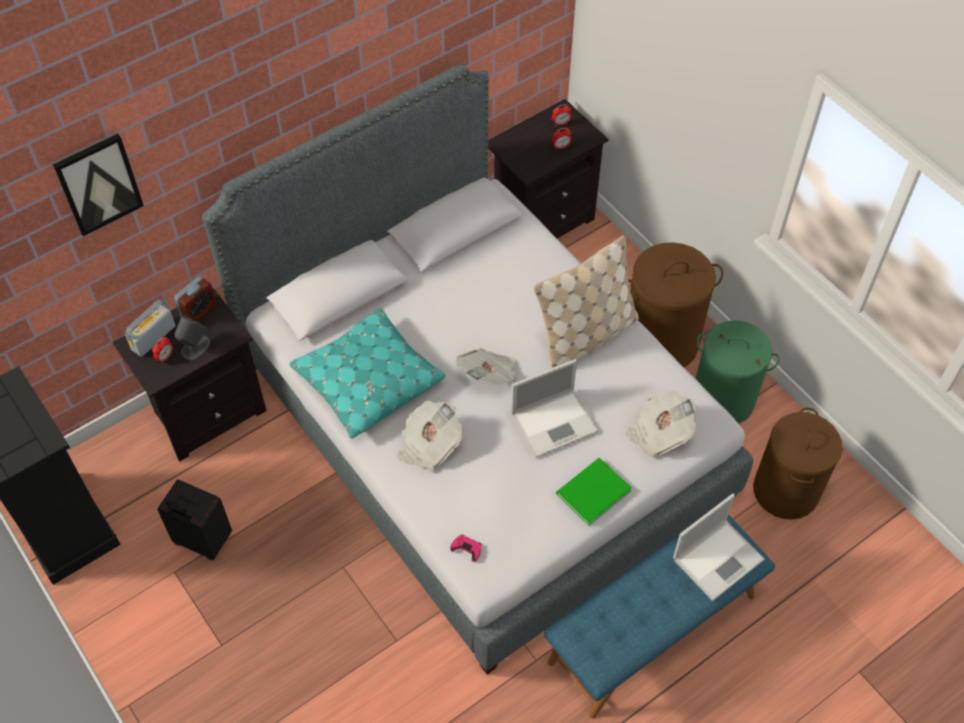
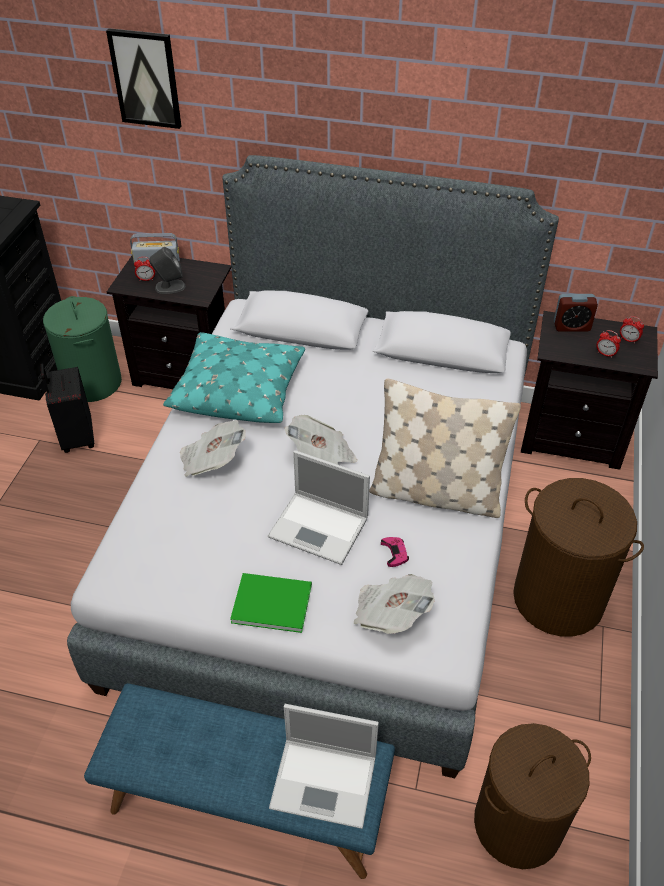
camera: 50 degrees right, 10 degrees down
(198, 311) = (203, 270): alarm clock -> alarm clock (571, 326)
(467, 548) = (128, 548): pink game controller -> pink game controller (394, 553)
(723, 400) = (557, 692): green laundry basket -> green laundry basket (92, 383)

